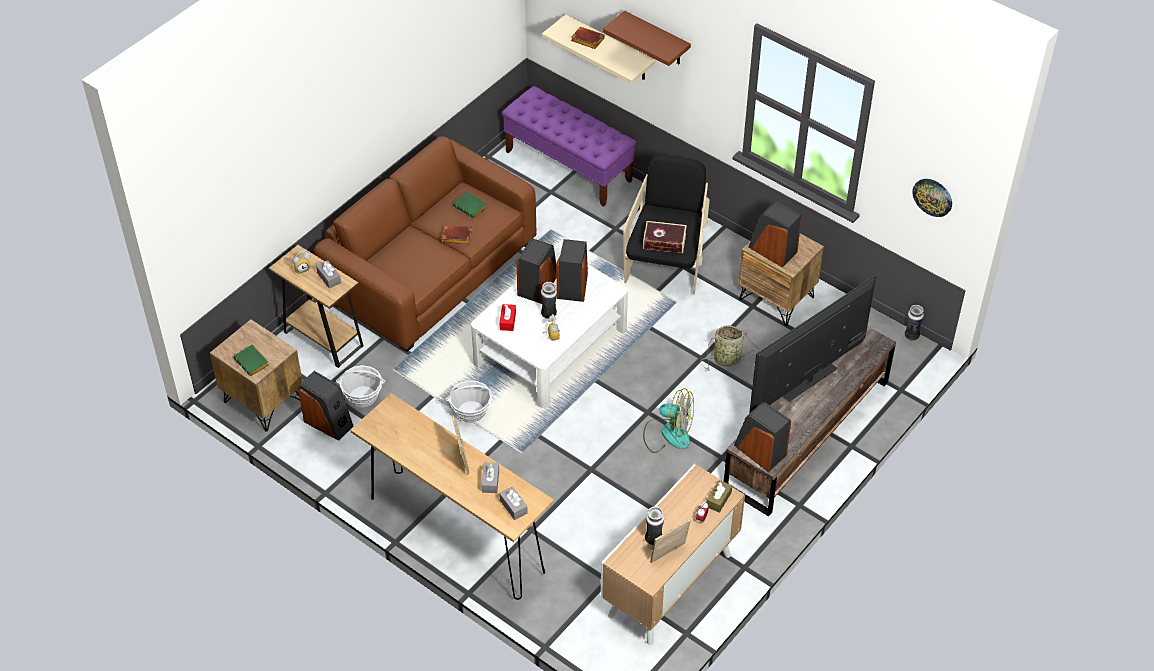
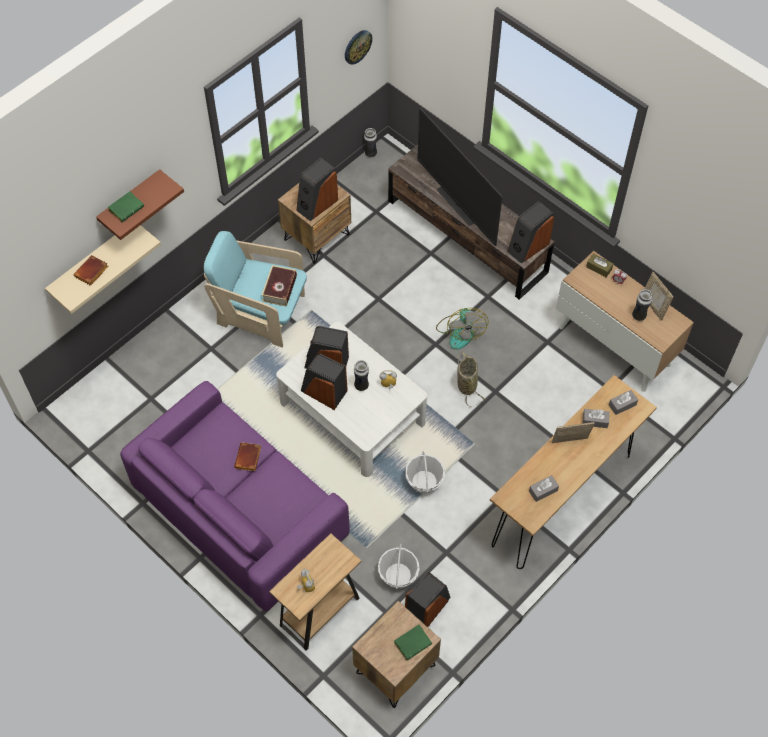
camera: 85 degrees left, 10 degrees up
(329, 278) = (322, 560): grey tissue box -> grey tissue box (543, 491)
(430, 270) = (239, 510): brown sofa -> purple sofa
(471, 207) = (208, 444): green book -> green book (126, 208)
(507, 321) = (366, 419): red tissue box -> none
(569, 166) = (118, 380): purple bench -> none
(666, 262) = (261, 312): black armchair -> turquoise armchair
(668, 433) = (460, 331): fan -> fan turned 150 degrees clockwise
(729, 359) = (382, 279): basket -> basket (466, 384)

